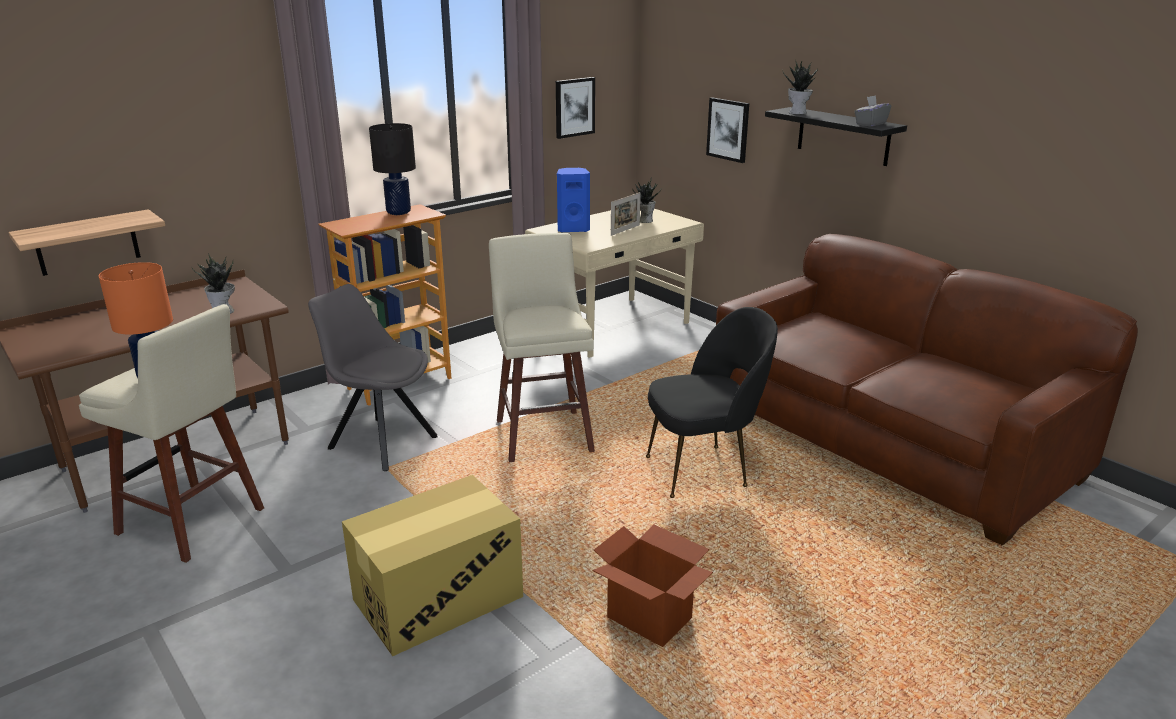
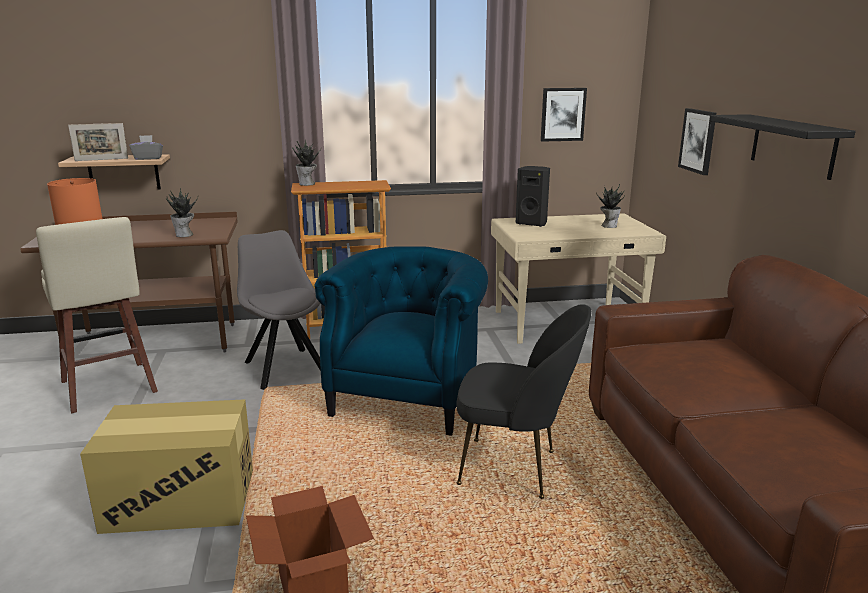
camera: 30 degrees right, 5 degrees down
(398, 213) = (358, 183): black table lamp -> none
(544, 434) = (409, 395): beige stool -> blue armchair
(573, 229) = (532, 223): blue speaker -> black speaker
(625, 230) = (578, 230): picture frame -> picture frame (101, 159)
(798, 113) = (743, 117): potted plant -> potted plant (307, 184)
(870, 124) = (807, 127): grey tissue box -> grey tissue box (148, 158)

